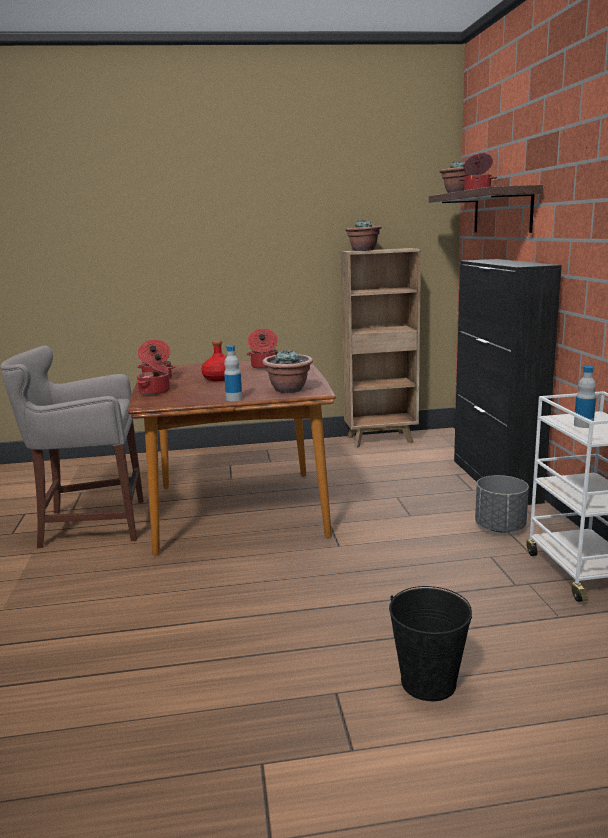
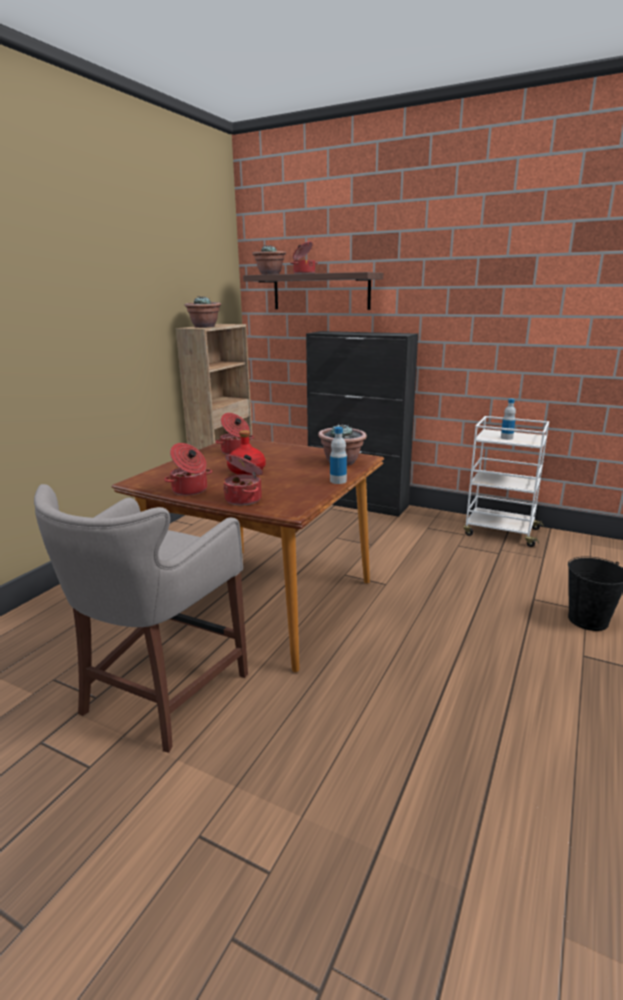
camera: 55 degrees left, 5 degrees up
(500, 528) = (424, 528): grey planter -> none

